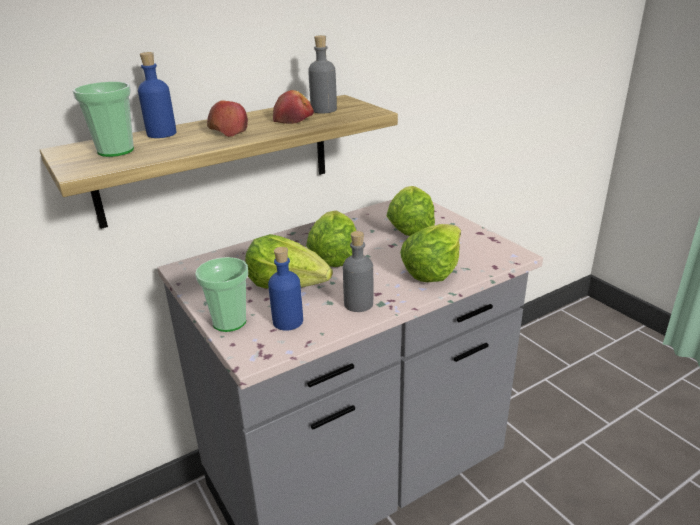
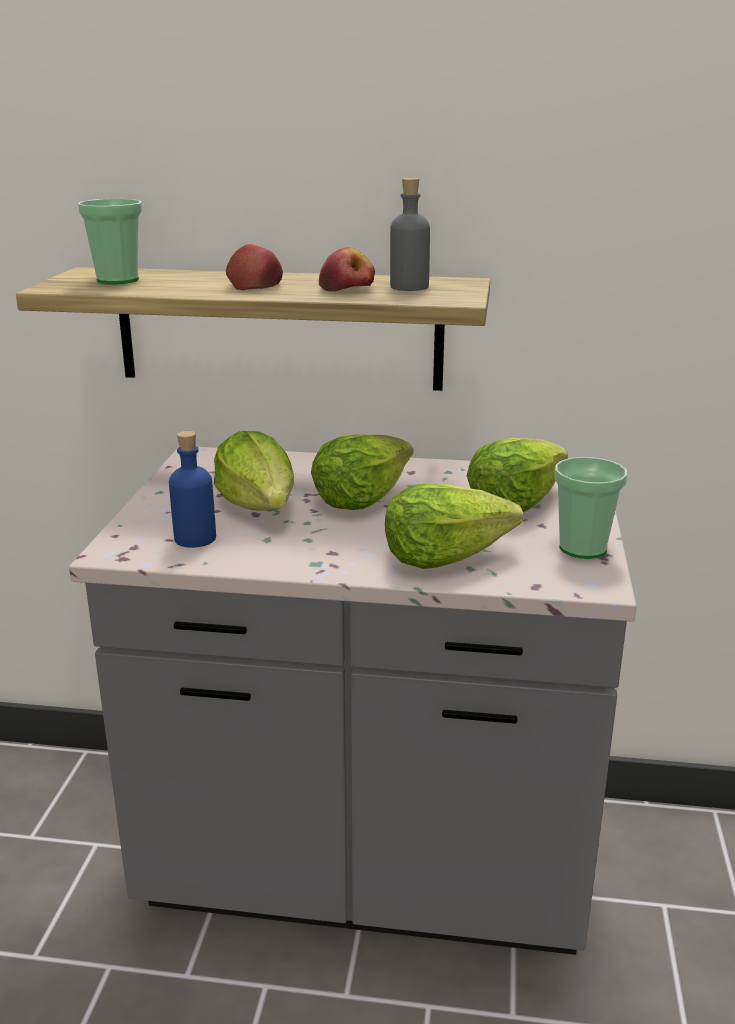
camera: 40 degrees right, 5 degrees down
(161, 134) = (192, 275): blue bottle -> none
(229, 322) = (147, 516): cup -> cup (583, 548)
(358, 304) = (292, 553): grey bottle -> none

